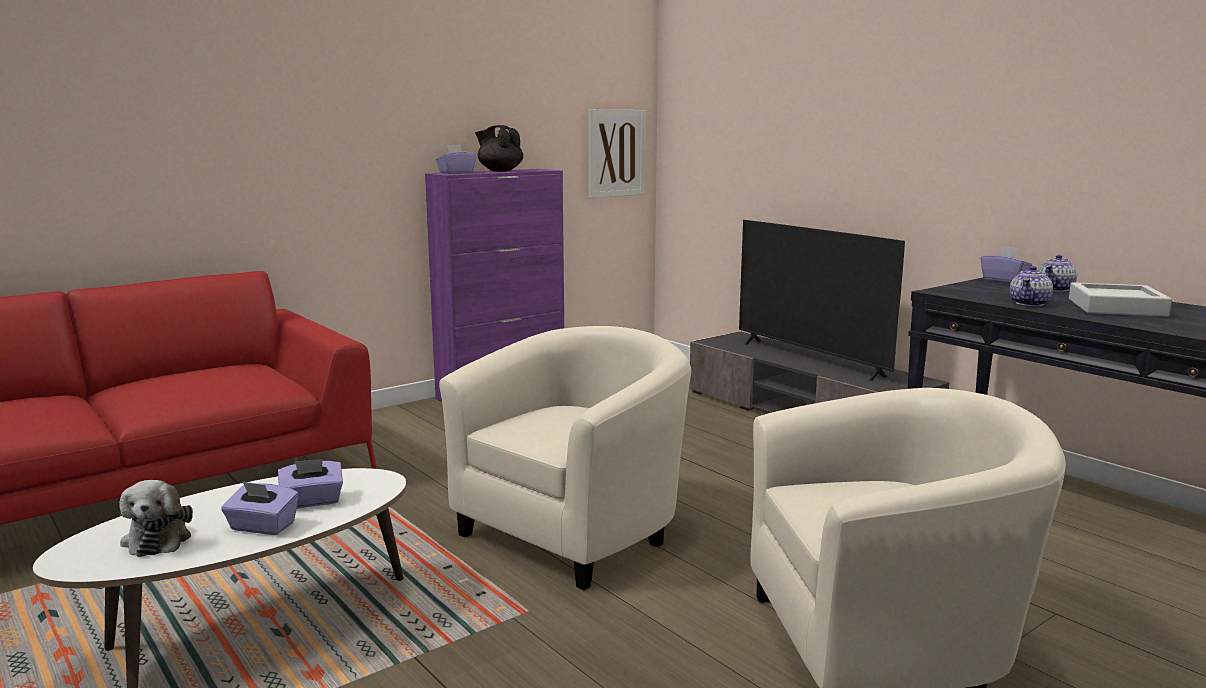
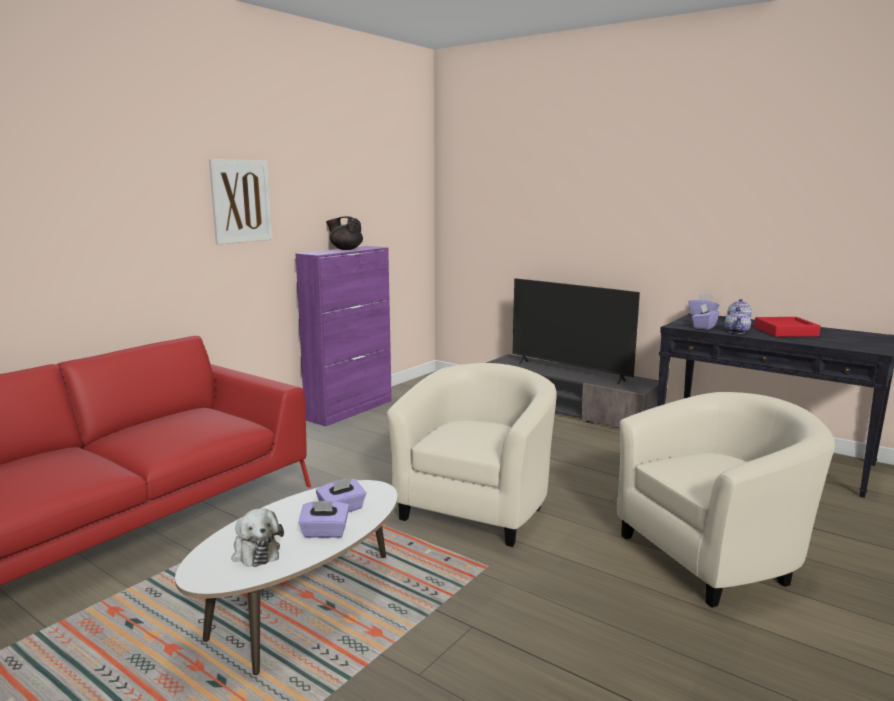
camera: 15 degrees left, 0 degrees up
(456, 173) = (319, 252): purple tissue box -> purple tissue box (704, 327)
(616, 153) = (411, 232): picture -> picture (241, 201)
(1116, 307) = (785, 331): grey tray -> red tray

